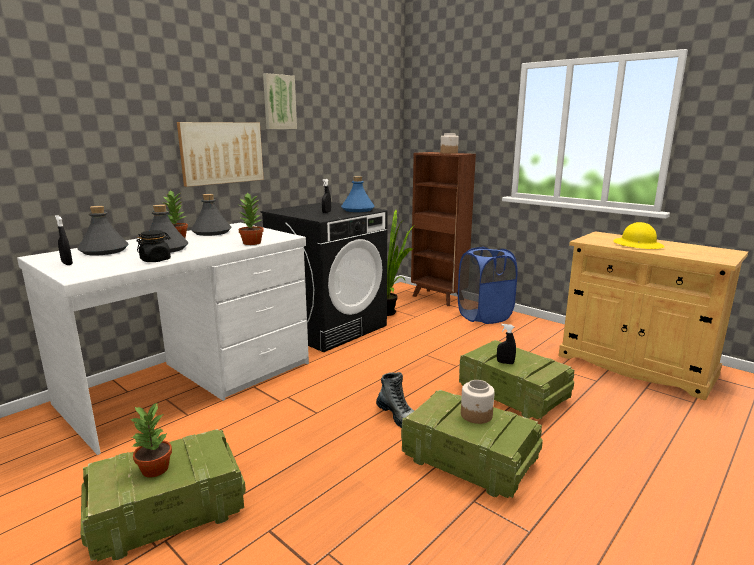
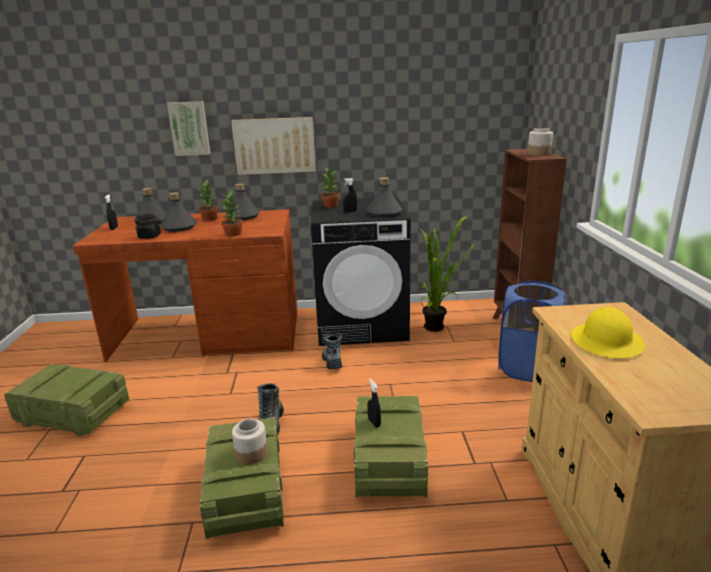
camera: 45 degrees right, 5 degrees up
(155, 469) = (60, 382): potted plant -> potted plant (331, 206)
(191, 382) = (209, 334): white desk -> brown desk
(279, 102) = (339, 95): picture -> picture (189, 128)
(355, 357) = (332, 360): none -> boot
(357, 210) = (384, 213): blue bottle -> grey bottle

